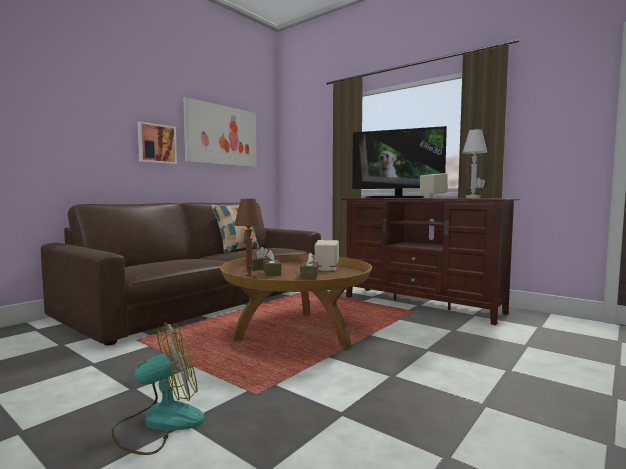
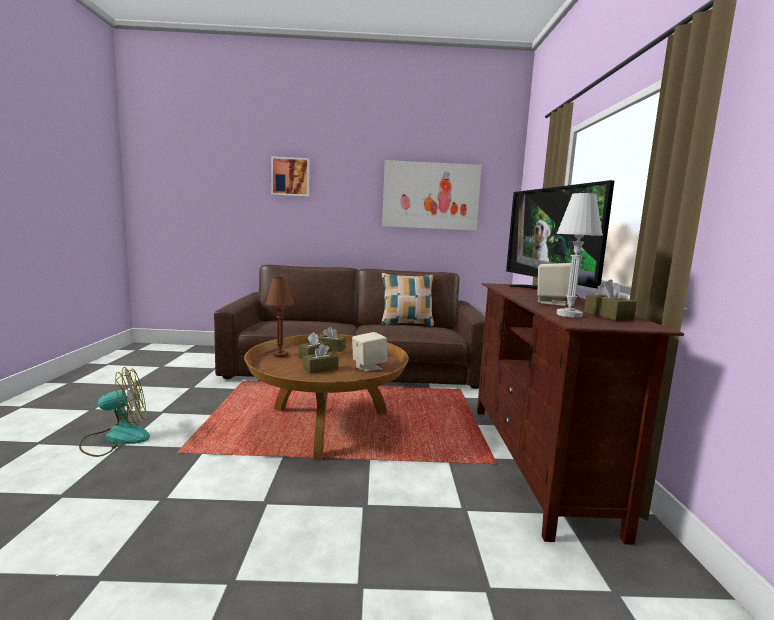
camera: 50 degrees right, 5 degrees up
(156, 143) = (352, 210): picture -> picture (290, 177)
(159, 423) = (116, 438): fan -> fan turned 45 degrees counterclockwise

